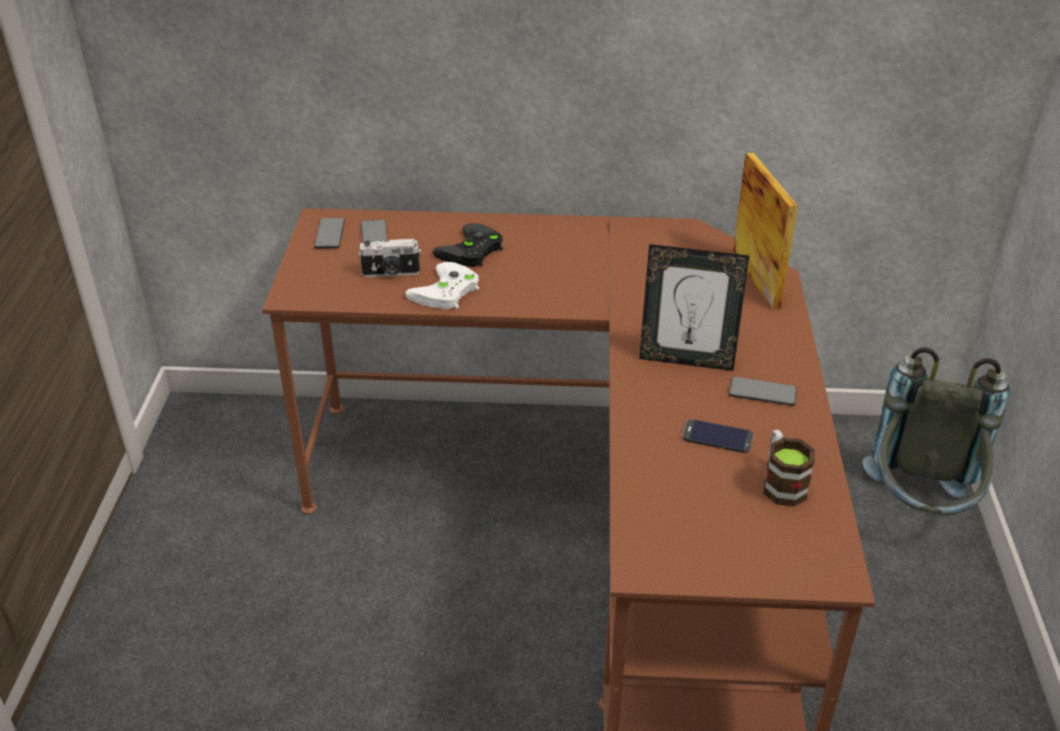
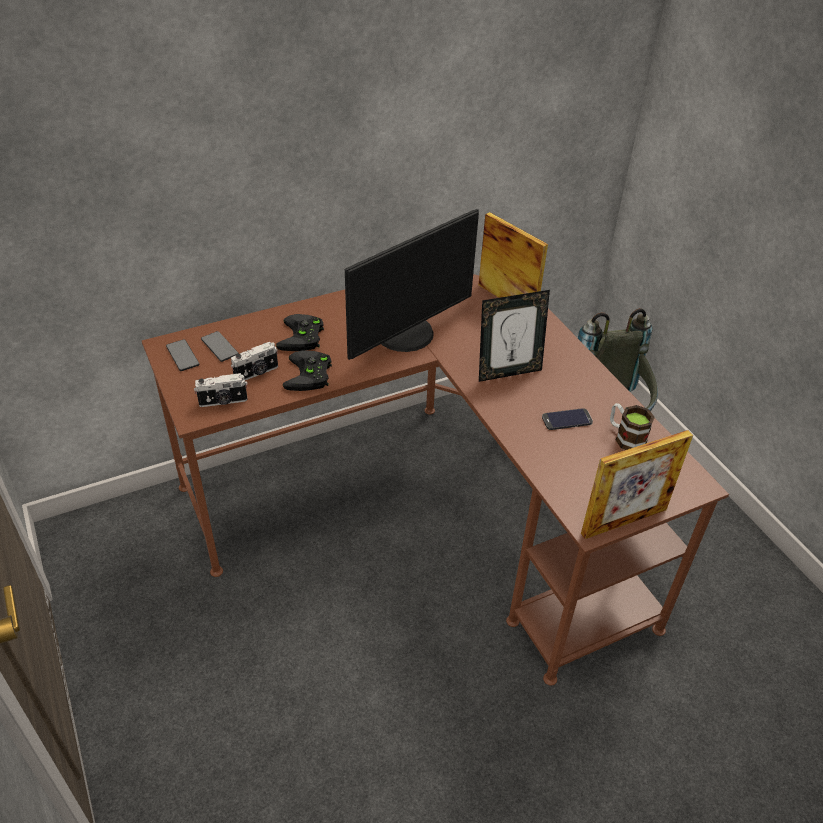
camera: 30 degrees left, 5 degrees up
(332, 291) = (223, 402): none -> camera
(446, 292) = (310, 375): white game controller -> black game controller
(594, 283) = (407, 335): none -> monitor
(692, 578) = (624, 521): none -> picture frame
(762, 392) = (569, 379): phone -> none

